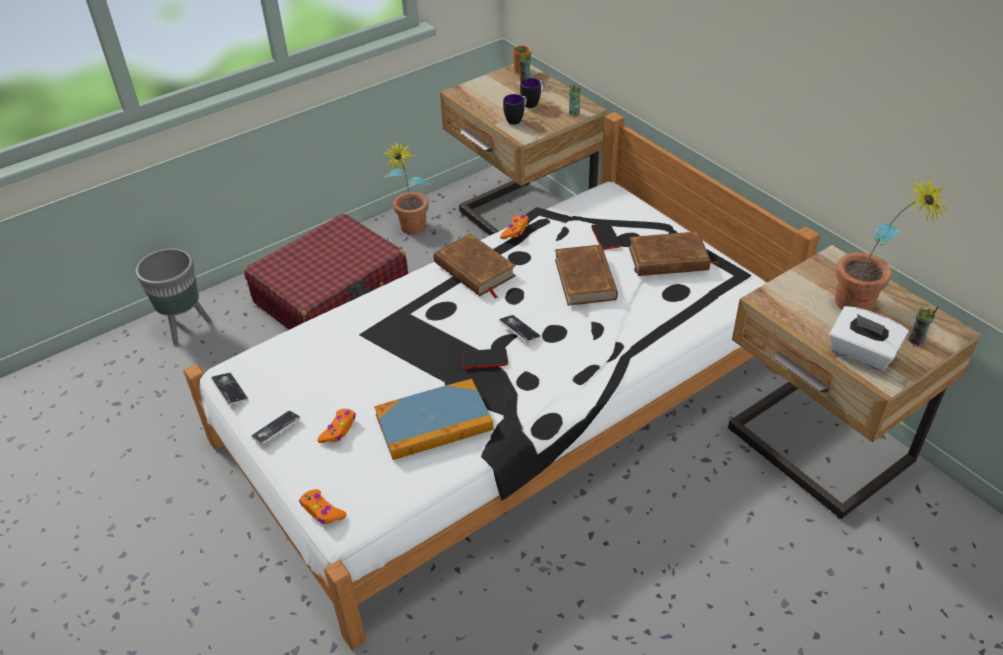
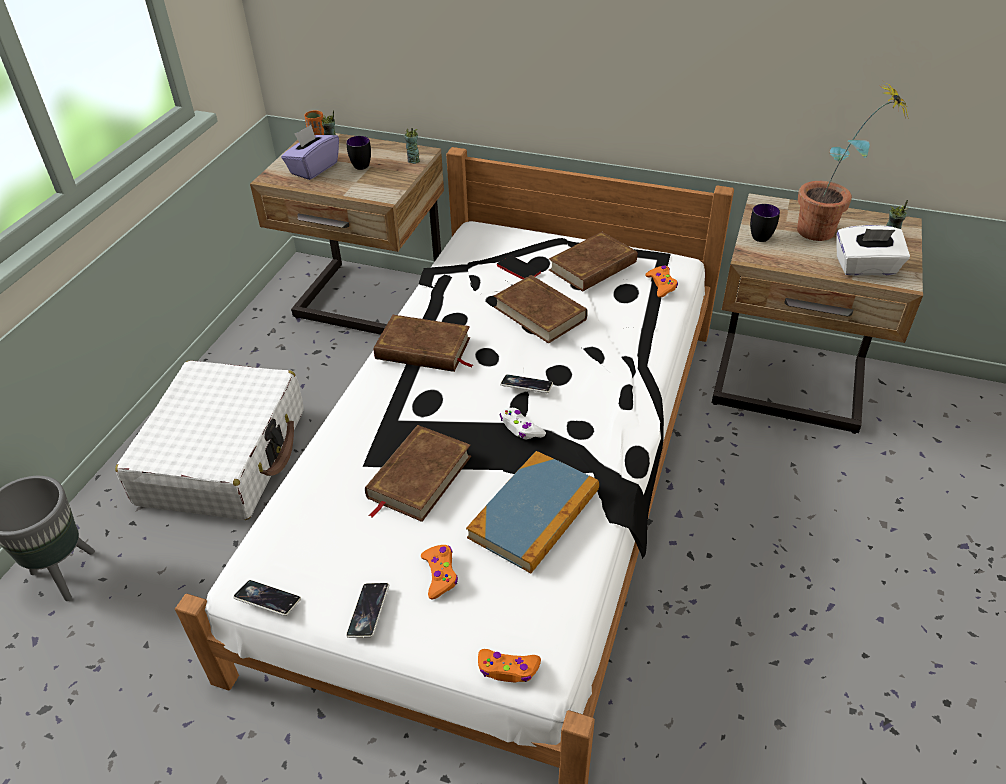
camera: 35 degrees left, 0 degrees up
(332, 295) = (224, 456): red suitcase -> white suitcase
(386, 359) = (418, 477): none -> brown book
(411, 231) = (257, 356): potted plant -> none
(484, 359) = (521, 428): phone -> white game controller
(494, 94) = (313, 168): none -> purple tissue box
(515, 231) = (427, 297): orange game controller -> orange game controller (661, 285)
(516, 119) = (362, 184): mug -> mug (760, 234)

